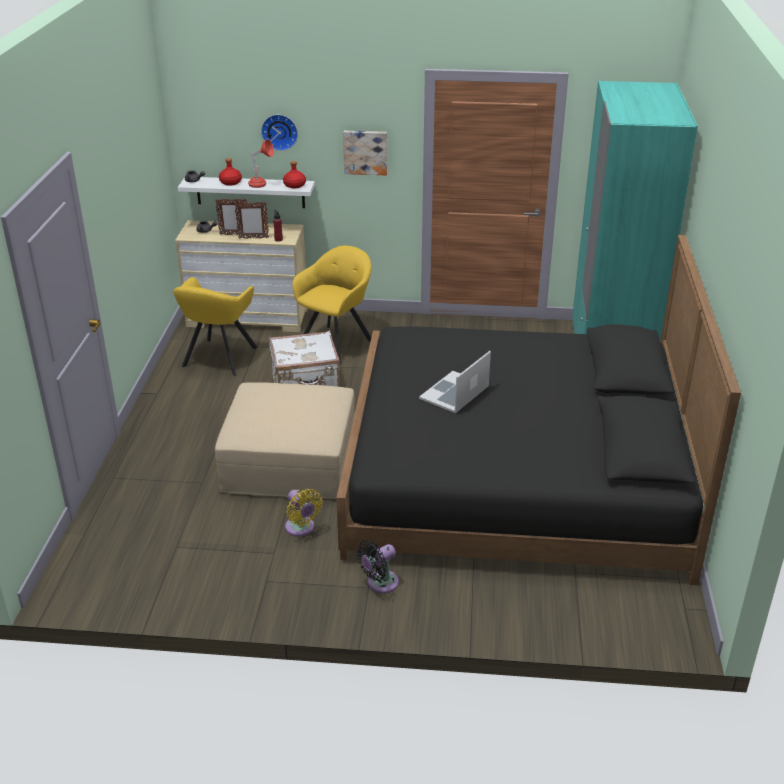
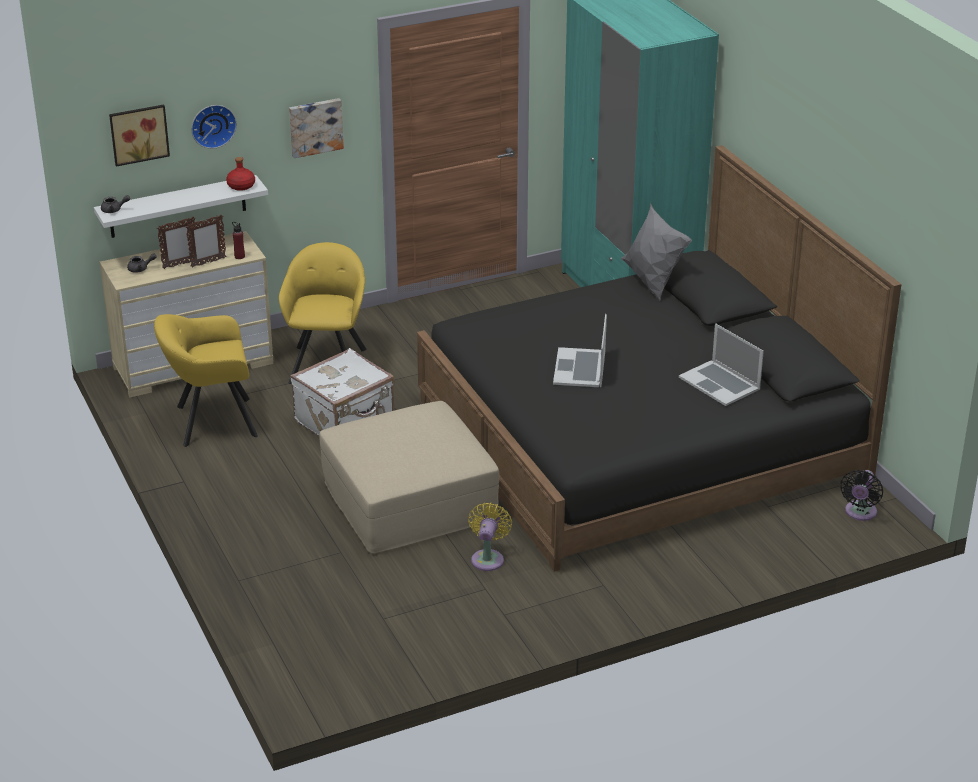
camera: 30 degrees left, 0 degrees up
(218, 359) = (211, 422): yellow armchair -> yellow armchair turned 90 degrees clockwise
(220, 125) = (138, 133): none -> picture
(230, 182) = (160, 201): red bottle -> none
(262, 185) = (203, 196): red table lamp -> none
(301, 528) = (488, 558): yellow fan -> yellow fan turned 105 degrees counterclockwise
(380, 583) = (610, 578): black fan -> black fan (859, 513)
(562, 442) = (719, 383): none -> laptop
(585, 343) = (652, 283): none -> grey pillow

